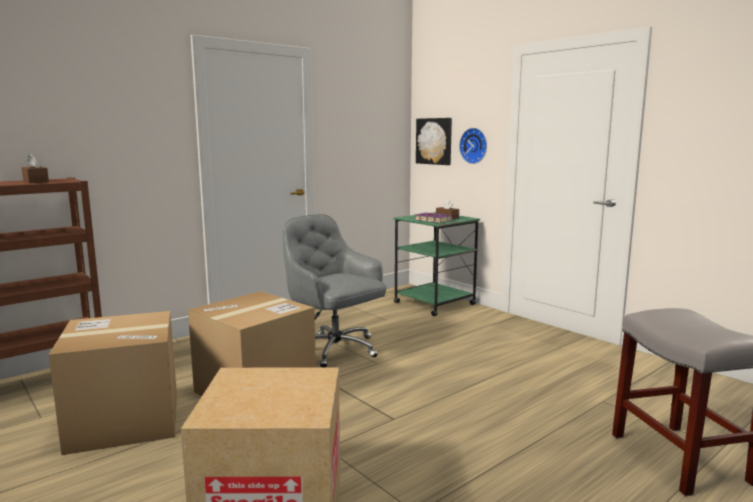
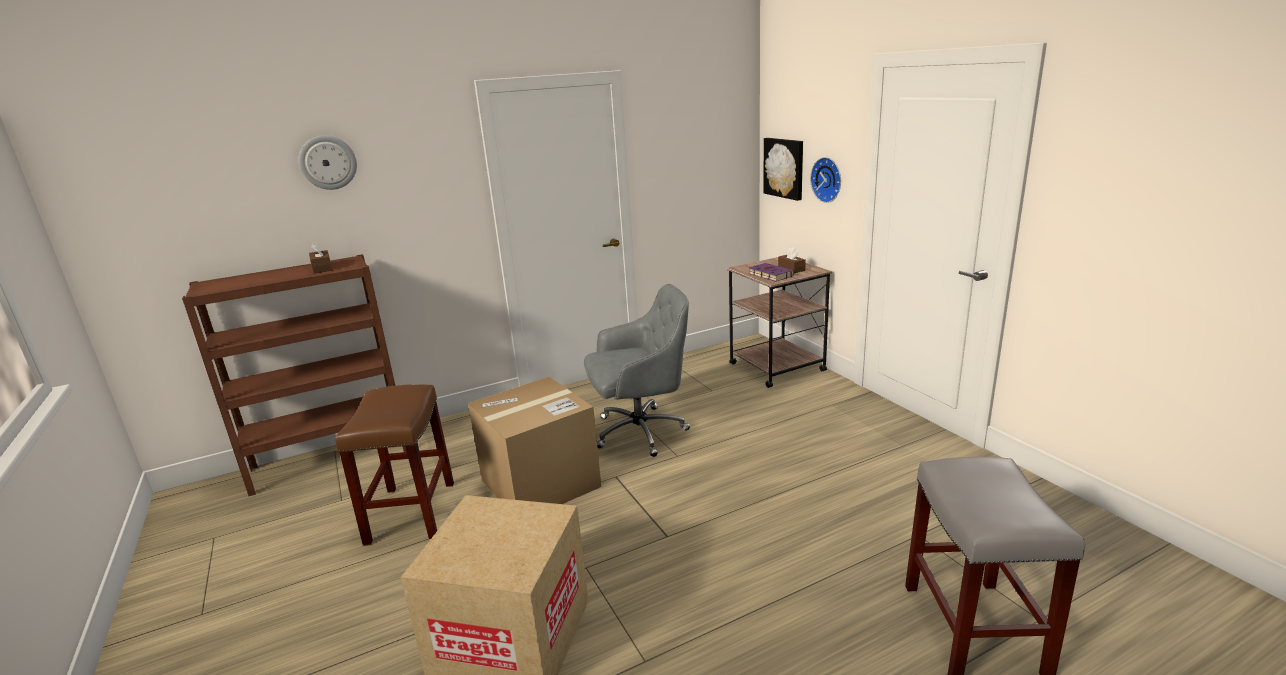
camera: 15 degrees right, 10 degrees up
(48, 85) = (328, 162): none -> wall clock
(125, 421) = (411, 512): cardboard box -> brown stool
(336, 349) = (640, 432): grey office chair -> grey office chair turned 105 degrees clockwise
(435, 304) = (777, 368): green cart -> brown cart

